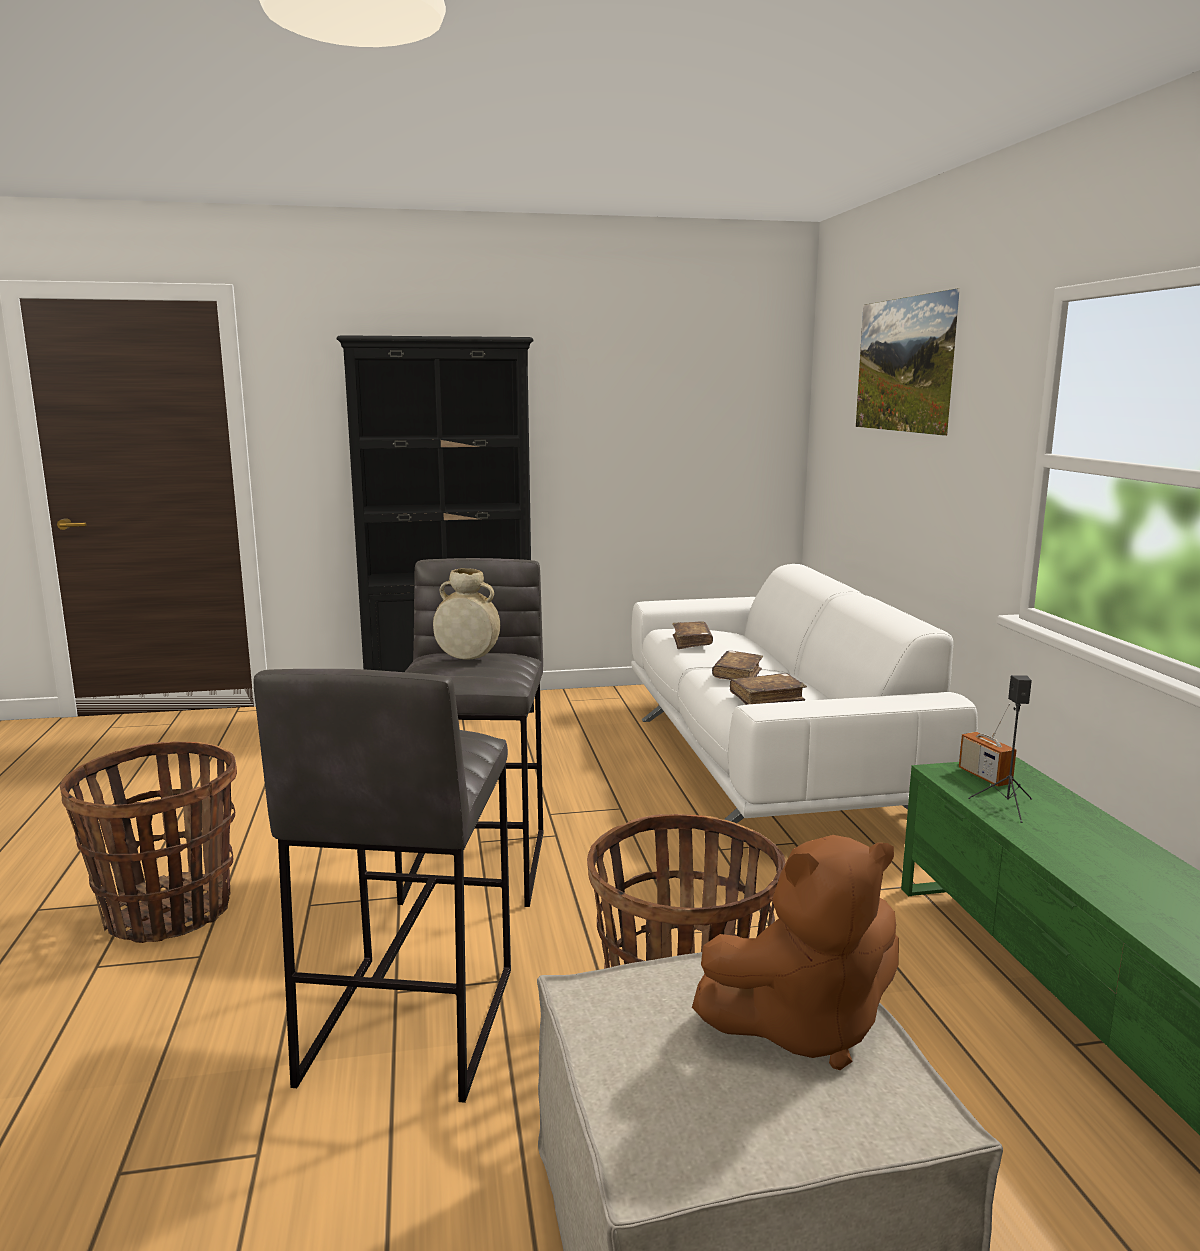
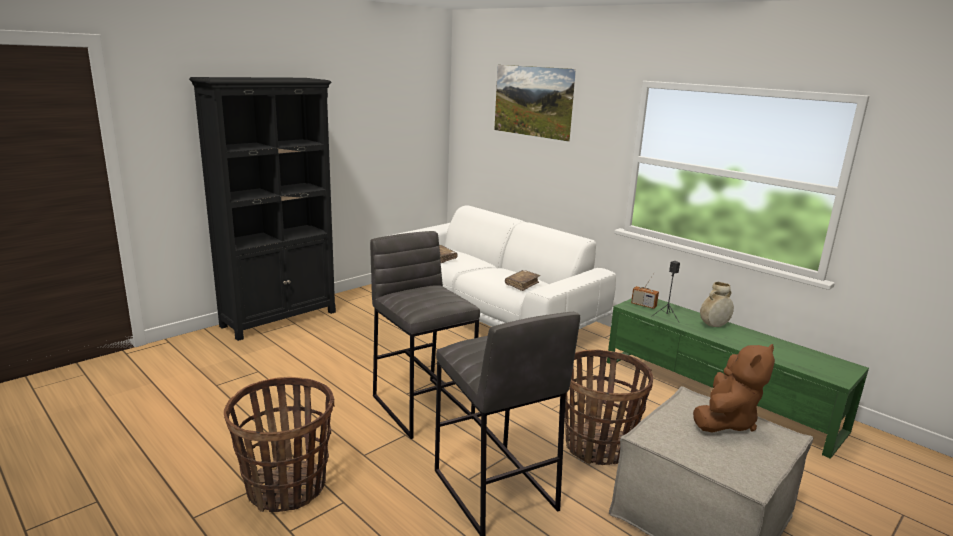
camera: 35 degrees left, 5 degrees up
(467, 658) = (425, 293): beige vase -> beige vase (714, 325)
(737, 675) = (491, 274): brown book -> none

